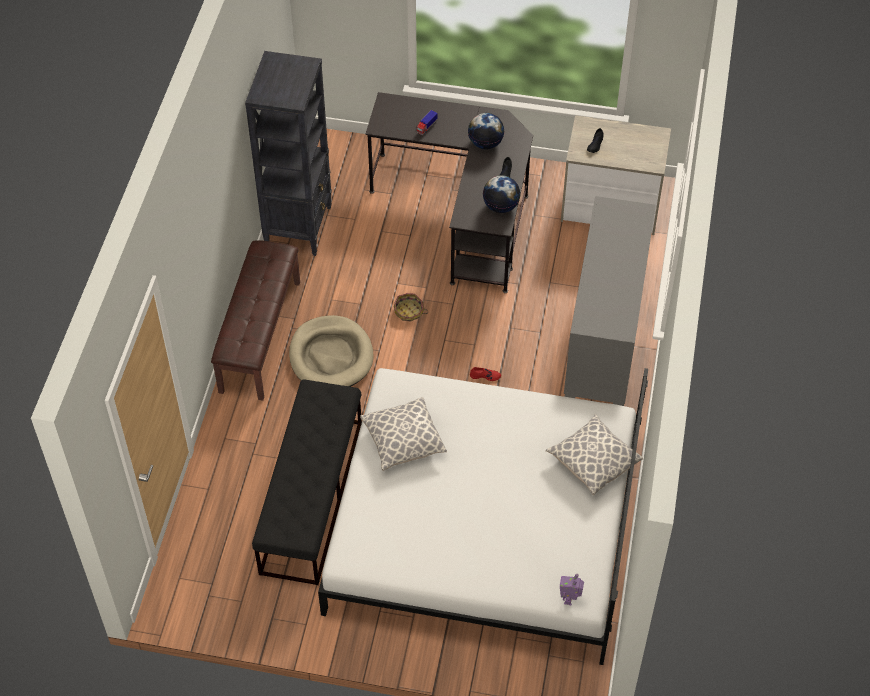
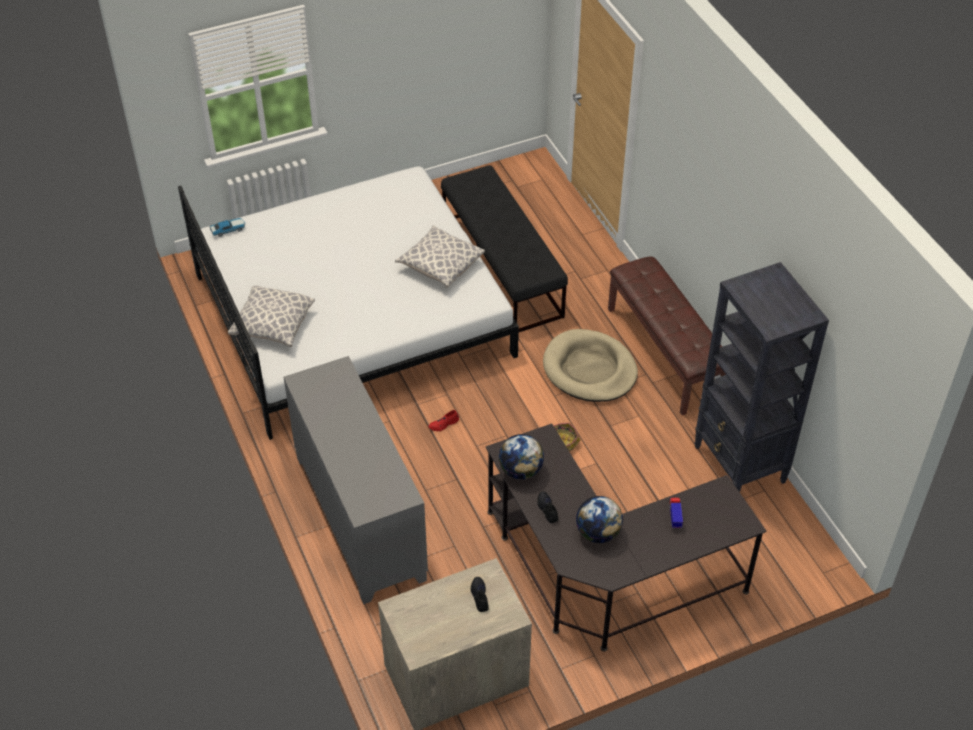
camera: 145 degrees right, 5 degrees down
(569, 599) = (228, 229): toy robot -> toy car

